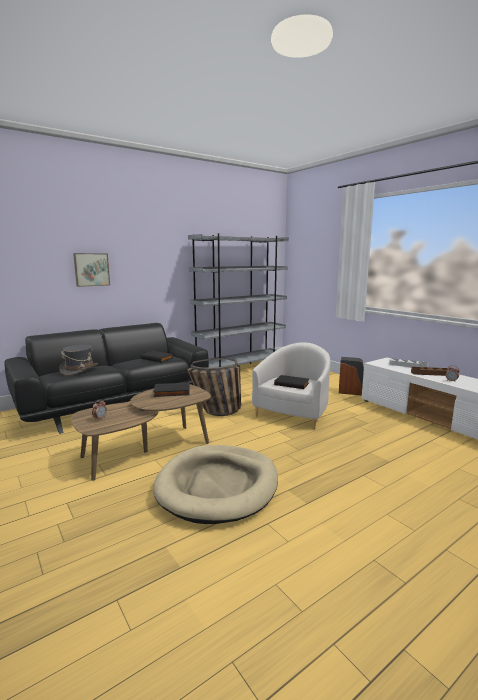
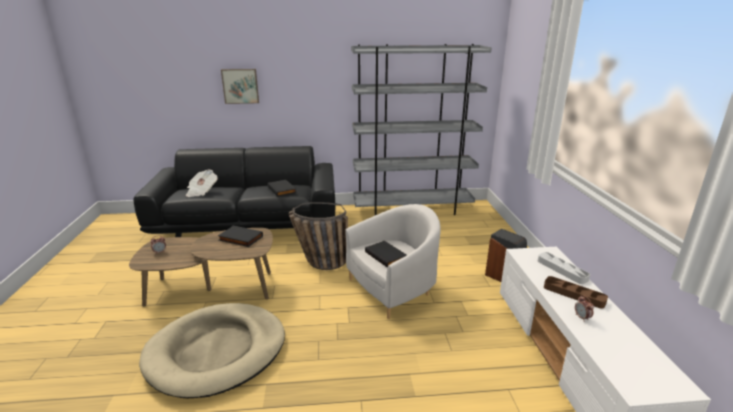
camera: 30 degrees right, 10 degrees up
(79, 370) = (201, 191): grey hat -> newspaper

